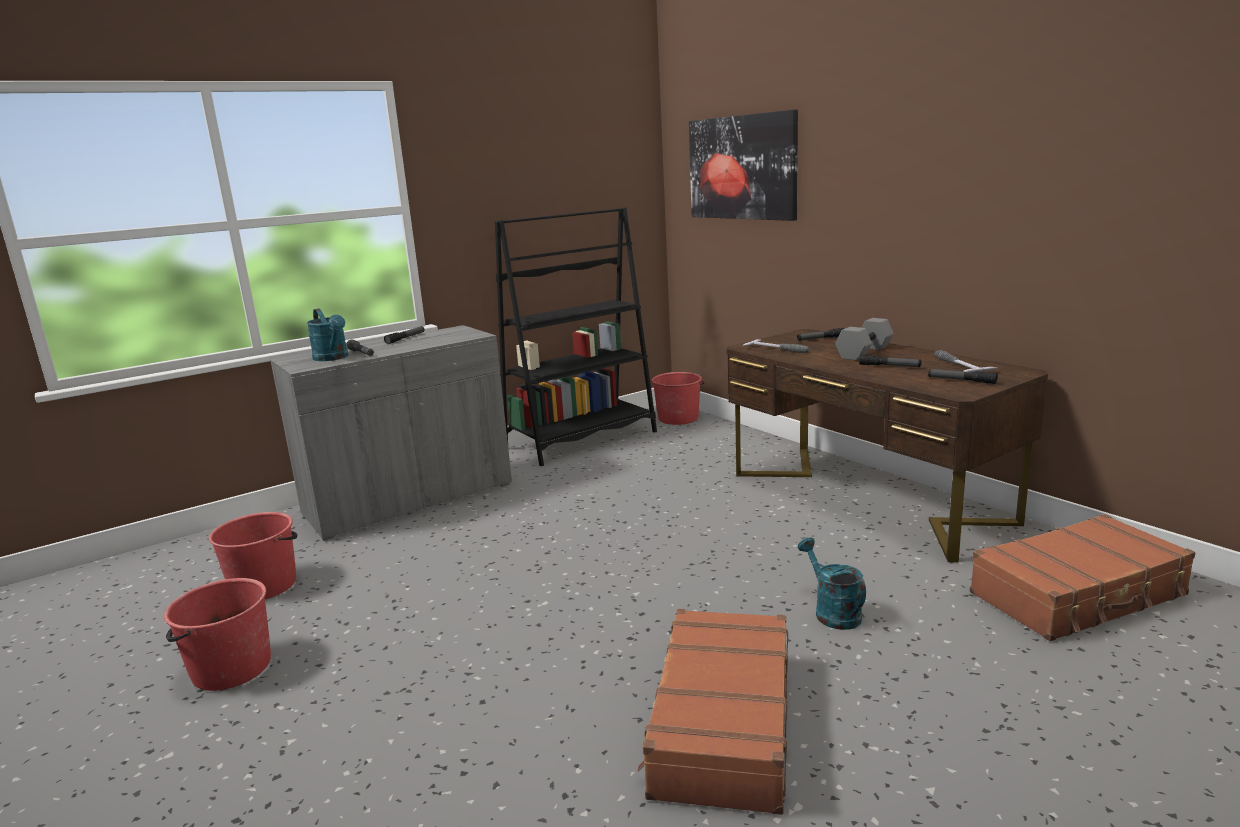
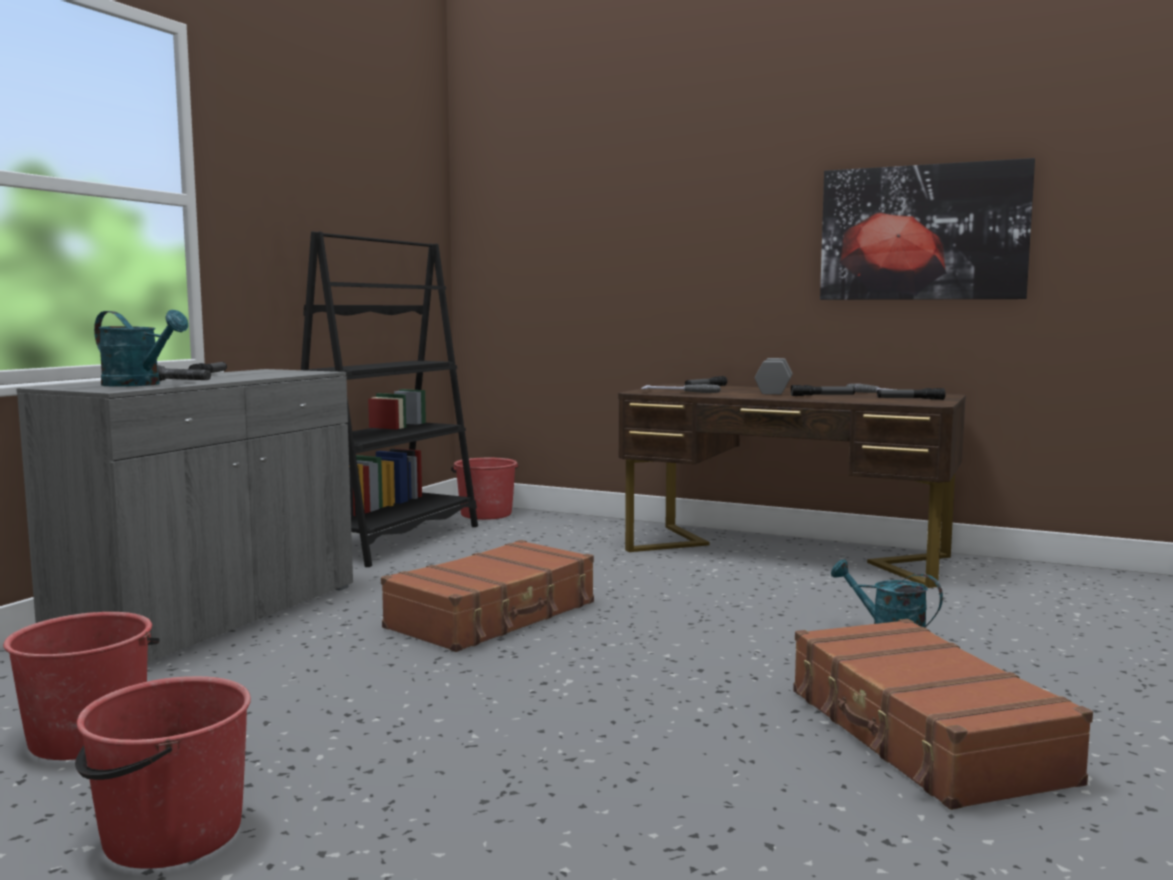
camera: 30 degrees left, 10 degrees down
(742, 167) = (574, 208): picture -> picture (922, 233)
(1078, 595) = (1061, 594): brown suitcase -> brown suitcase (494, 616)

